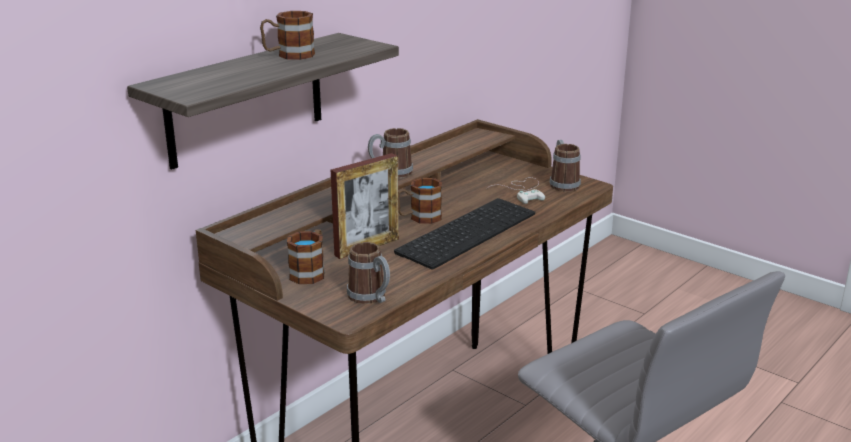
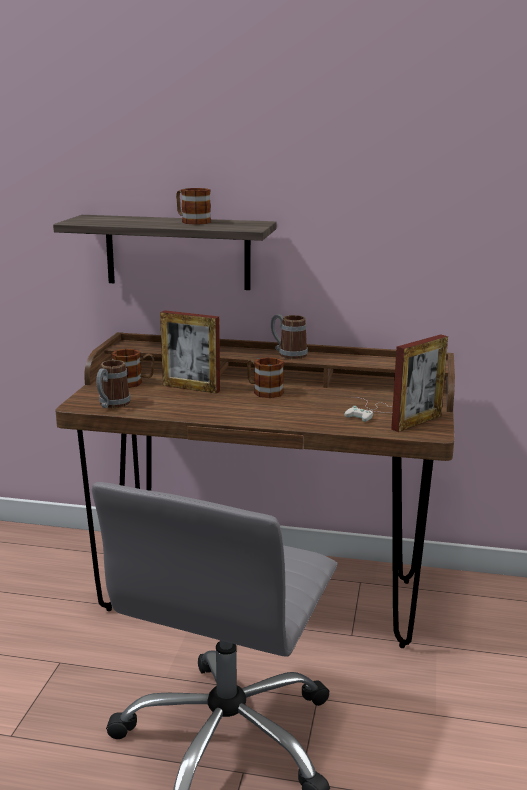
camera: 60 degrees right, 5 degrees down
(466, 231) = (259, 409): keyboard -> none
(562, 183) = (416, 422): mug -> picture frame

